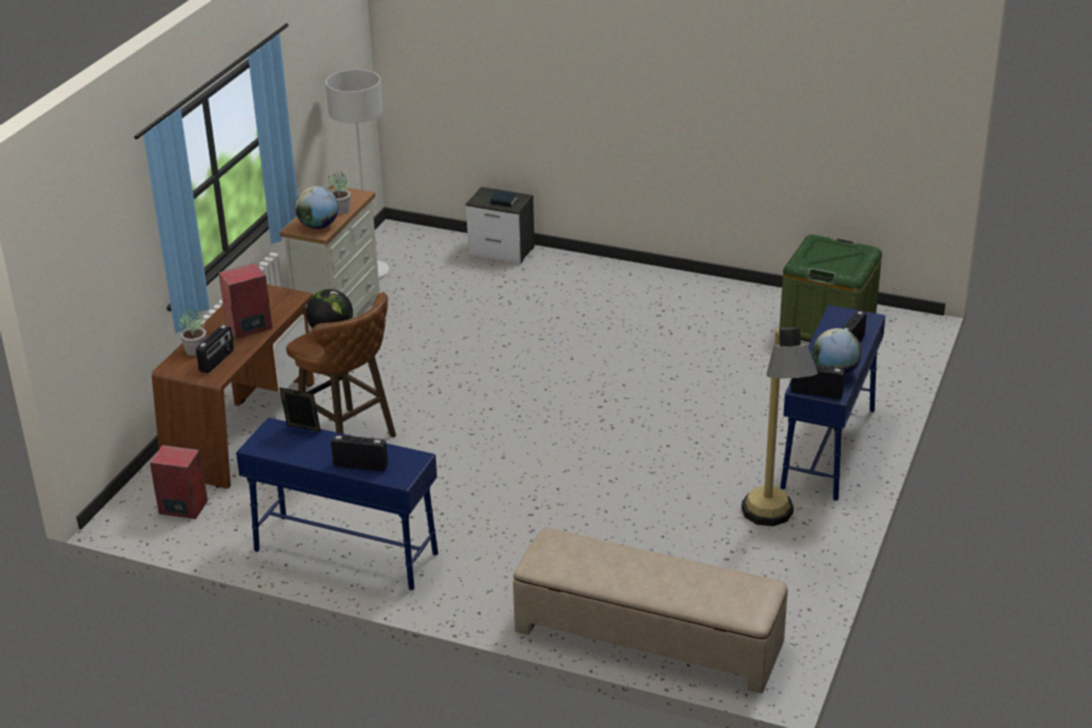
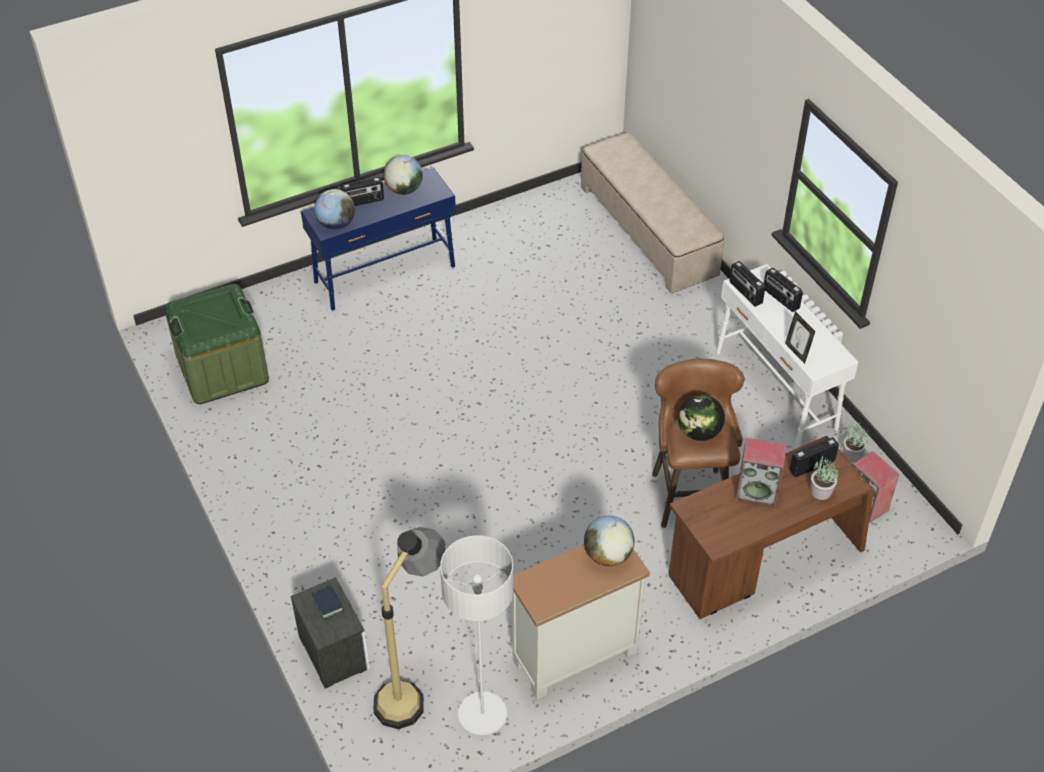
camera: 140 degrees left, 15 degrees up
(340, 210) = (565, 568): potted plant -> potted plant (851, 454)
(346, 551) = (774, 391): blue console table -> white console table
(772, 525) = (493, 248): floor lamp -> floor lamp (413, 688)
(816, 392) = (437, 184): radio -> radio (745, 293)
(839, 320) = (336, 224): none -> globe

